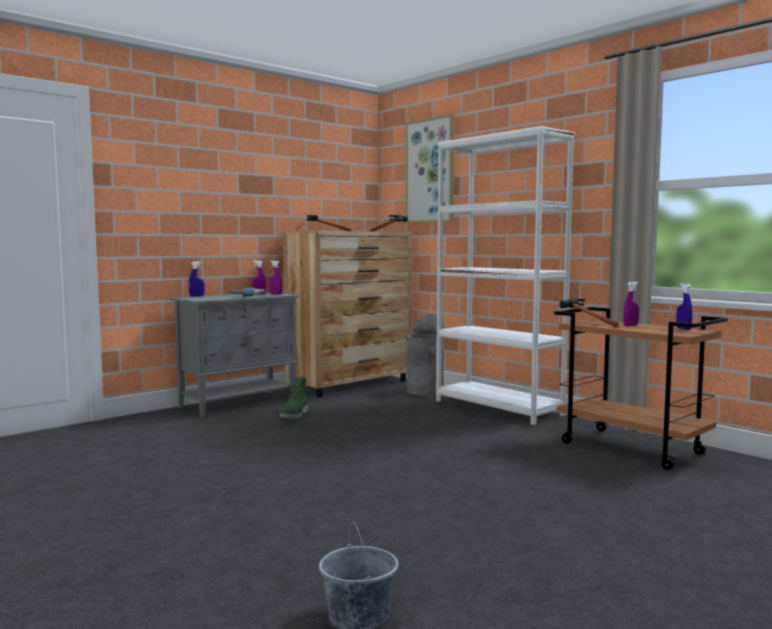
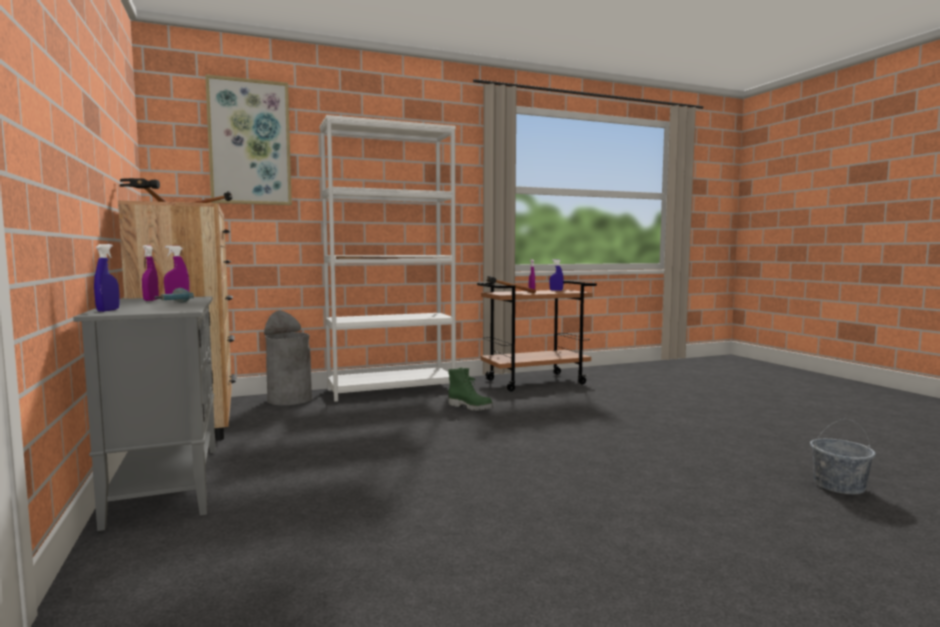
camera: 70 degrees left, 0 degrees up
(295, 415) = (293, 458): green boot -> green boot (471, 407)

